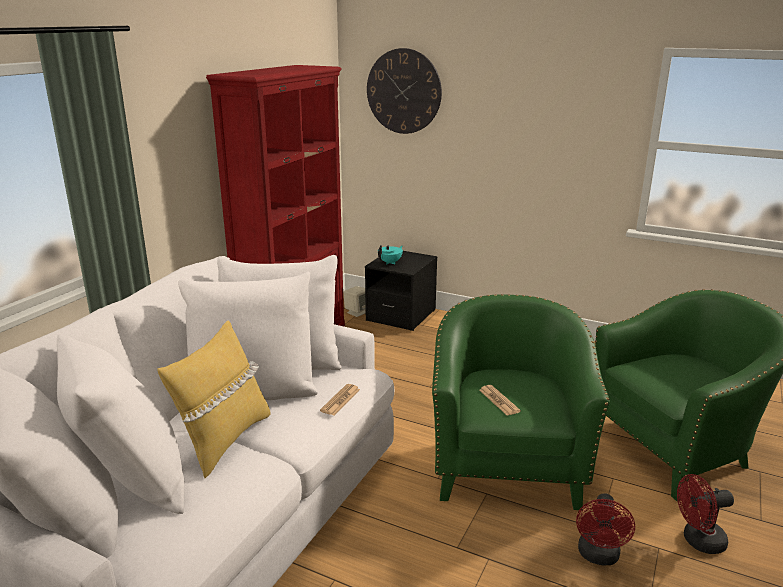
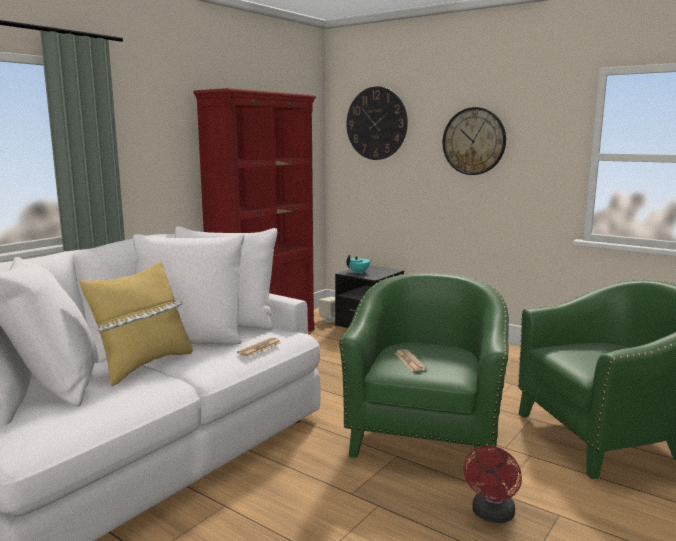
camera: 10 degrees right, 10 degrees down
(520, 119) = (474, 141): none -> wall clock
(698, 541) = (604, 514): red fan -> none

